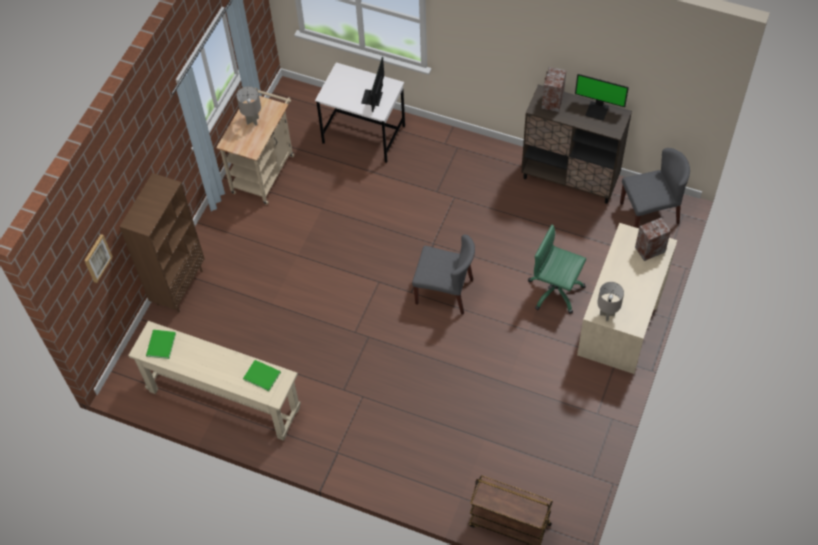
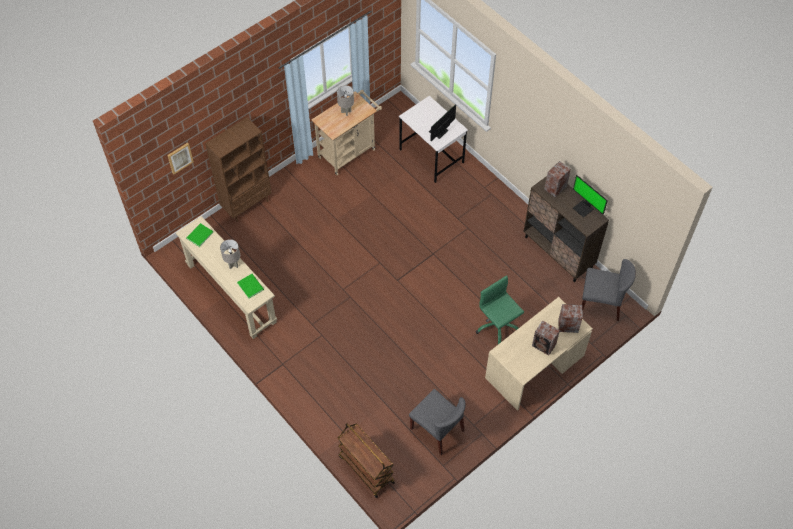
camera: 25 degrees right, 0 degrees up
(445, 291) = (420, 290): grey chair -> grey chair (437, 430)
(607, 315) = (508, 356): grey table lamp -> grey table lamp (233, 265)
(638, 284) = (544, 346): none -> speaker

